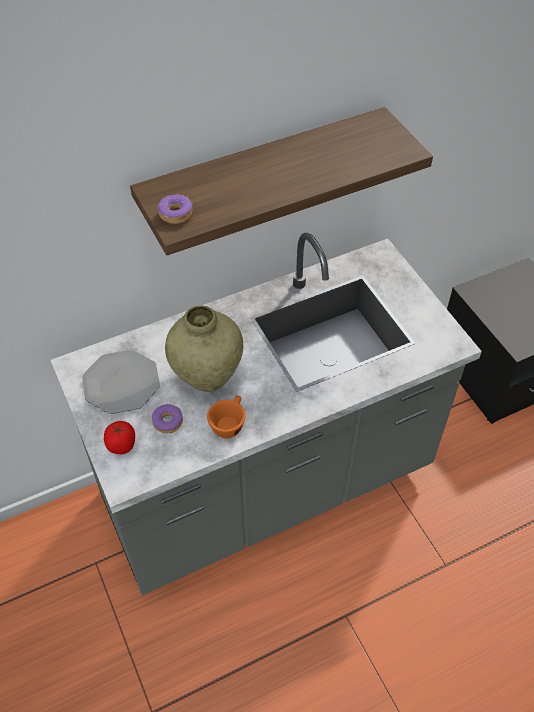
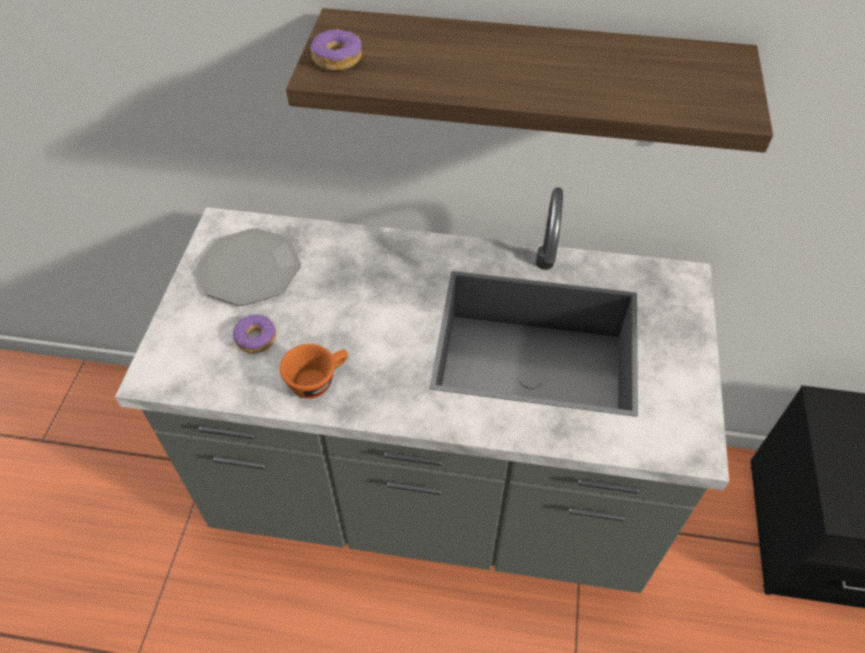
camera: 35 degrees right, 0 degrees up
(122, 446) = (187, 337): tomato -> none
(207, 376) = (344, 311): beige vase -> none

